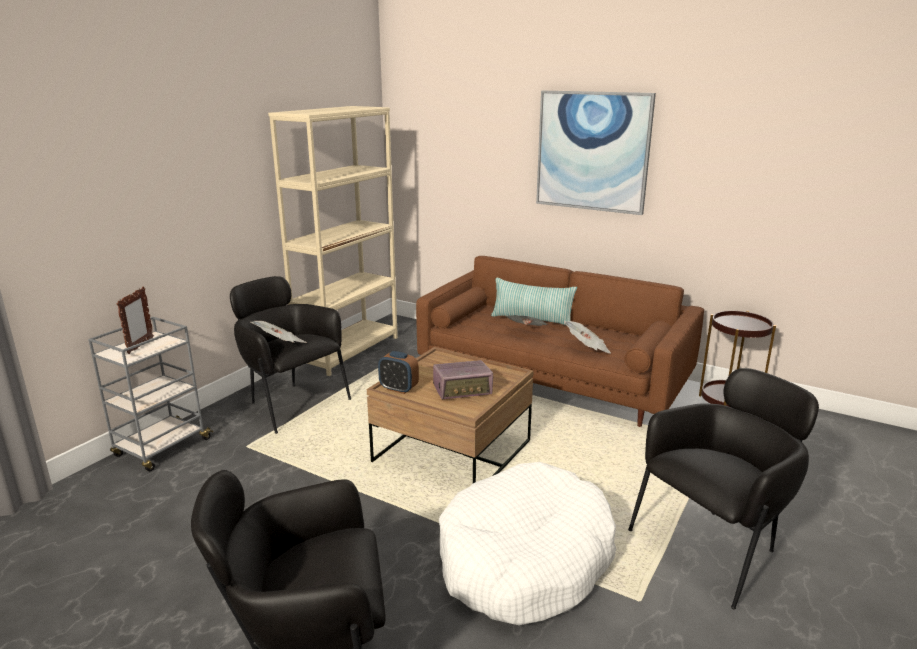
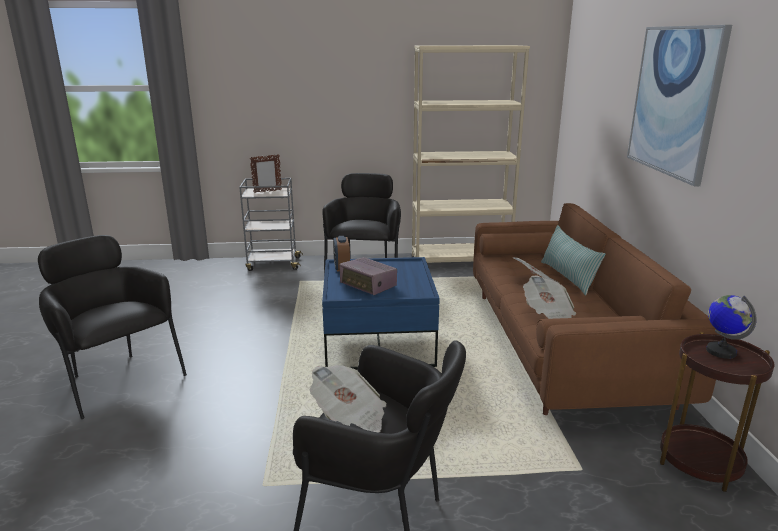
camera: 55 degrees right, 0 degrees up
(280, 344) = (349, 221): newspaper -> newspaper (350, 416)
(452, 451) = (378, 342): brown coffee table -> blue coffee table
(525, 560) = (271, 415): white dog bed -> none
(732, 321) = (721, 351): none -> globe

